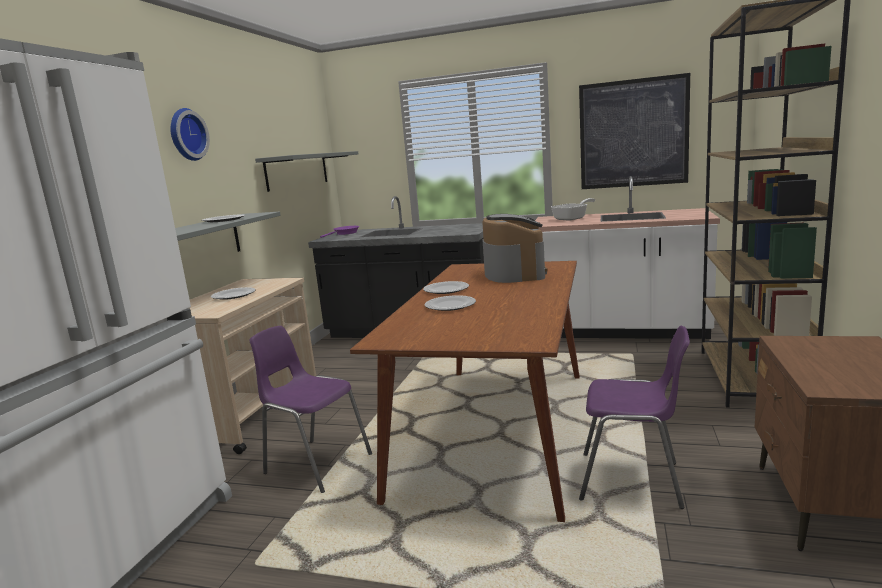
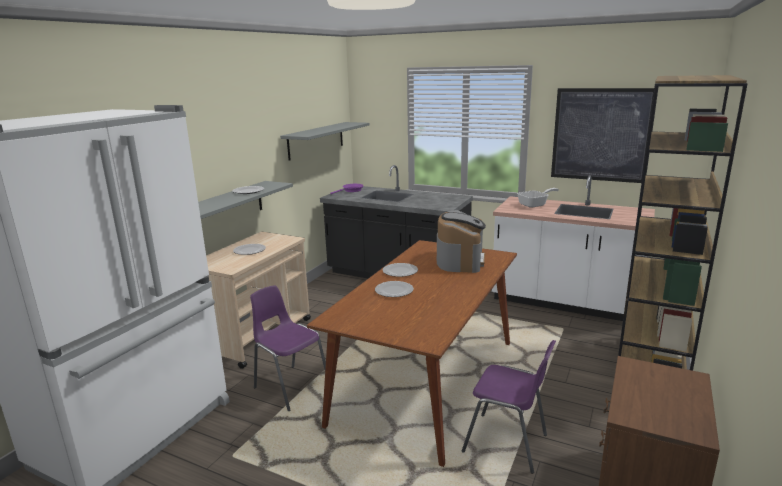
camera: 10 degrees right, 5 degrees up
(186, 135) = (225, 126): wall clock -> none

